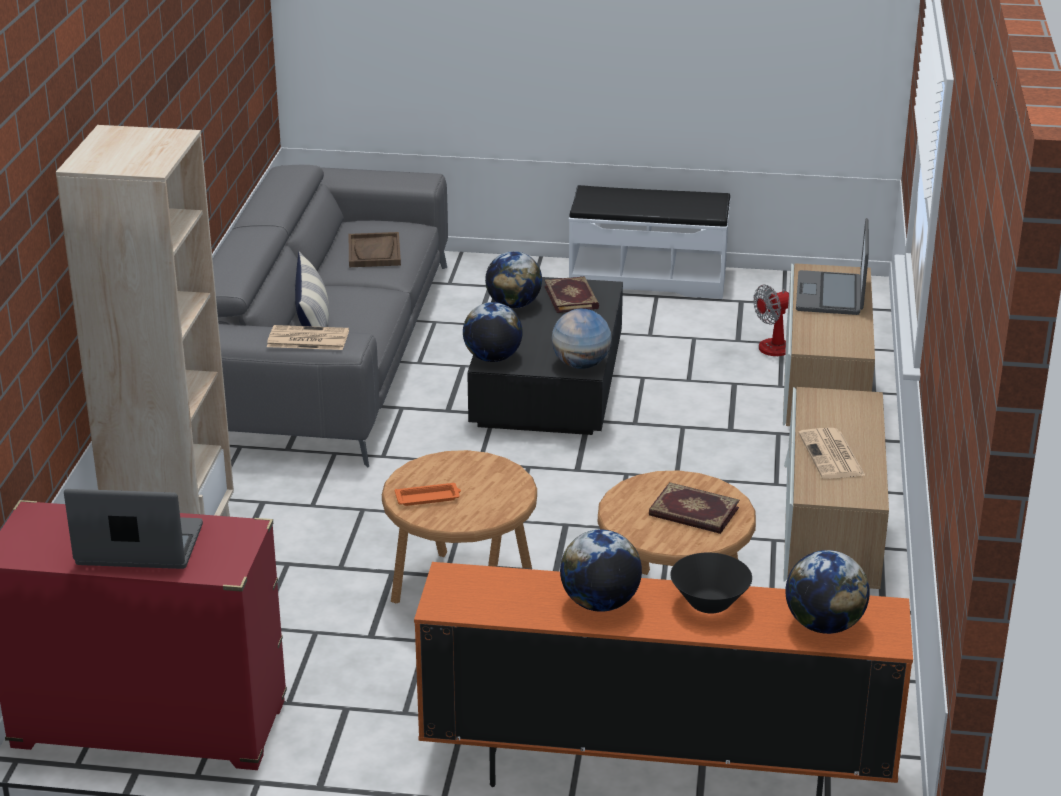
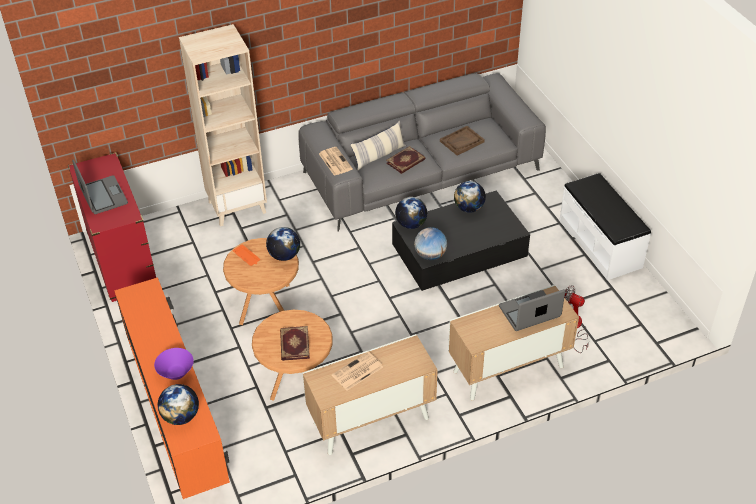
camera: 60 degrees right, 15 degrees up
(572, 297) = (495, 224): book -> book (406, 161)
(600, 603) = (155, 339): globe -> globe (284, 255)
(709, 603) = (176, 373): black bowl -> purple bowl

